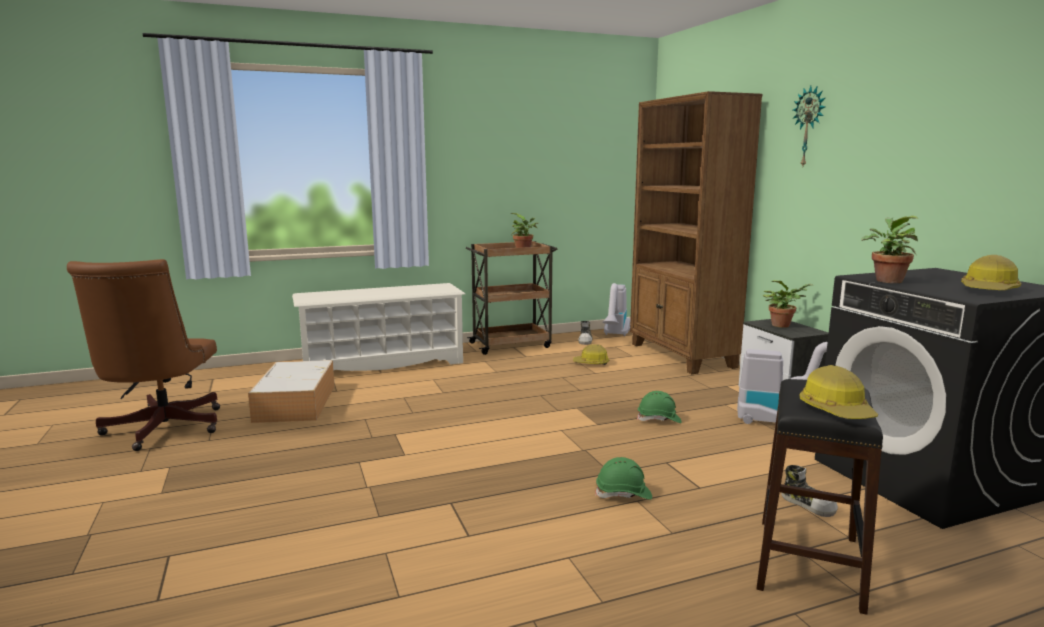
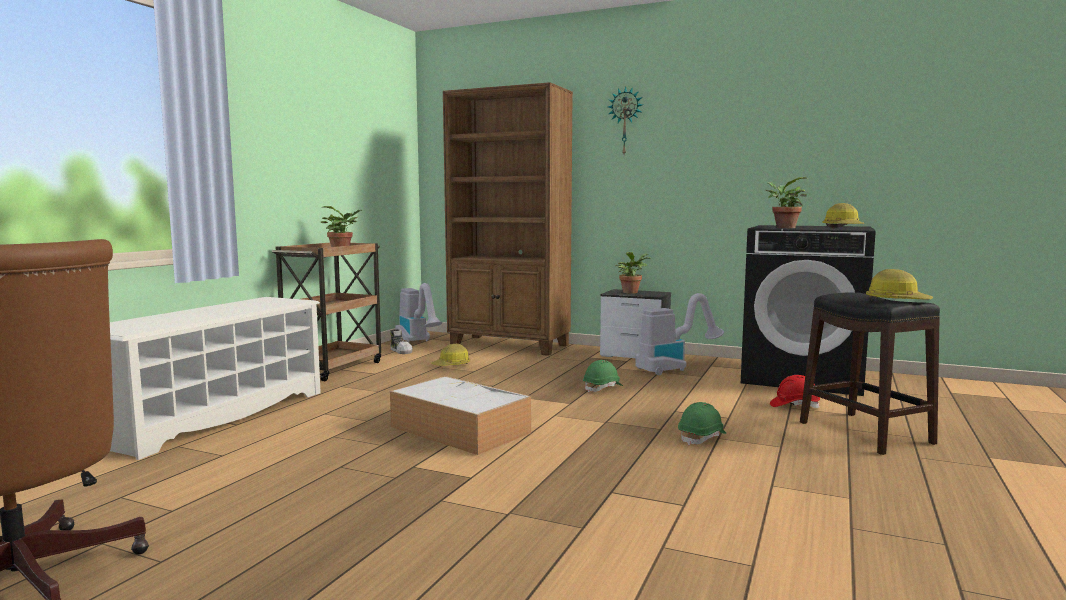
camera: 45 degrees left, 5 degrees down
(295, 402) = (192, 482): storage box -> storage box (458, 429)
(808, 504) = (794, 406): shoe -> red hard hat

